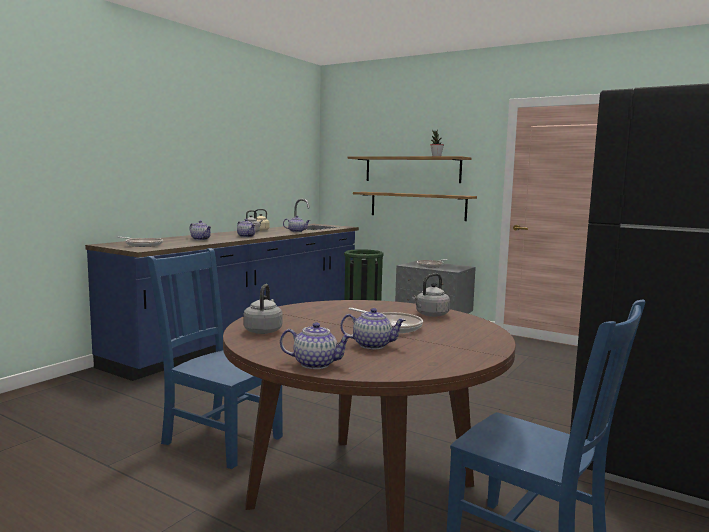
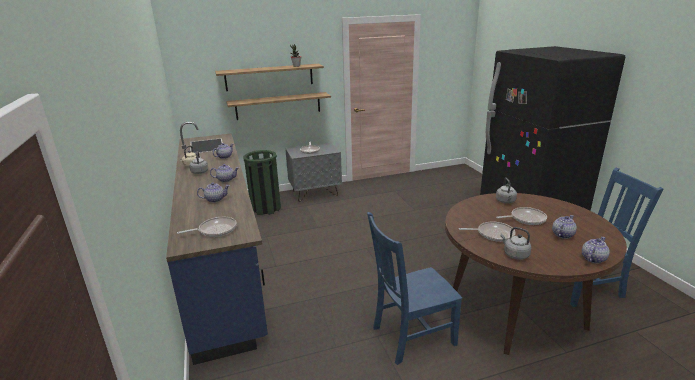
camera: 50 degrees left, 15 degrees up
(309, 318) = (493, 234): none -> frying pan

